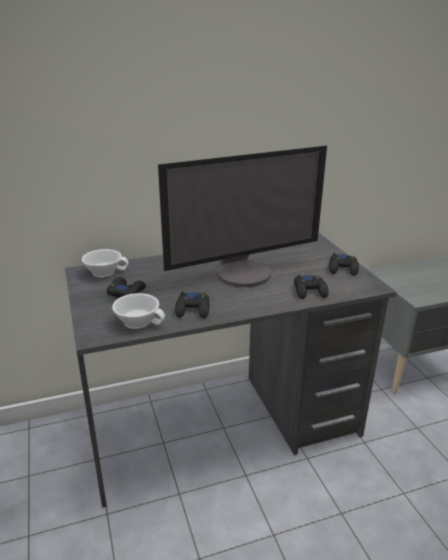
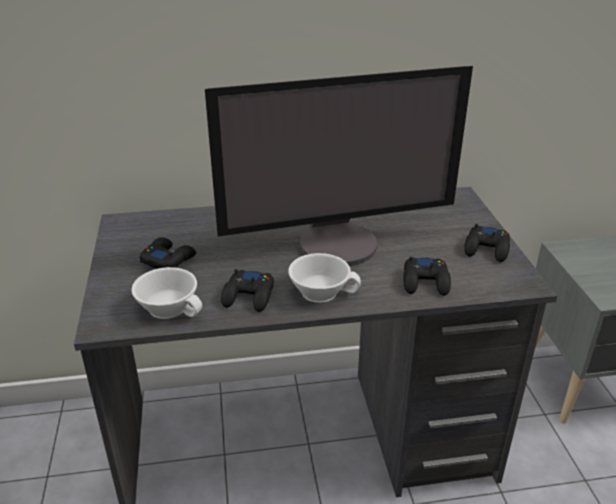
camera: 10 degrees right, 5 degrees up
(105, 271) = (151, 224): white cup -> white cup (321, 290)

